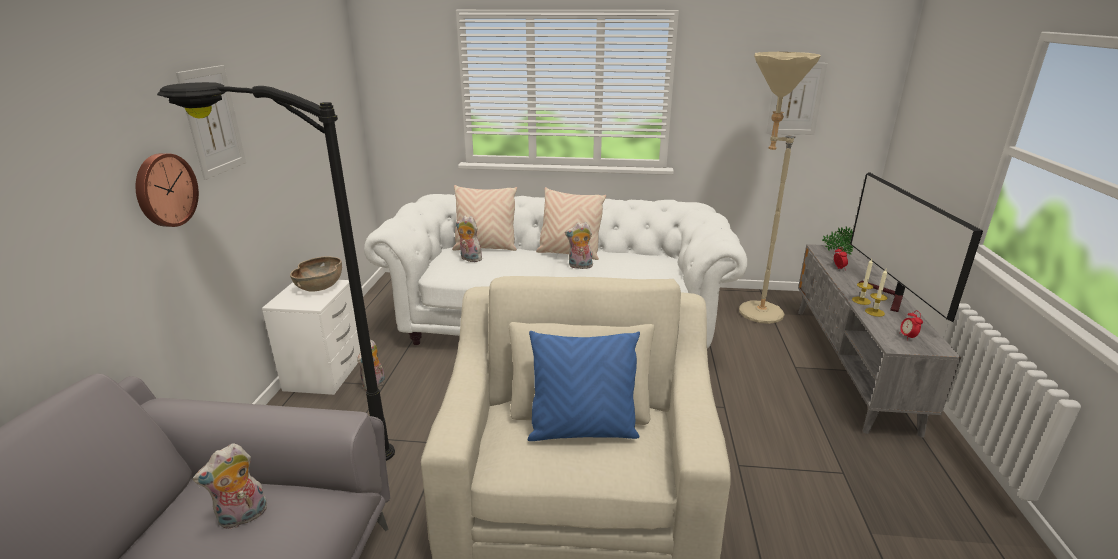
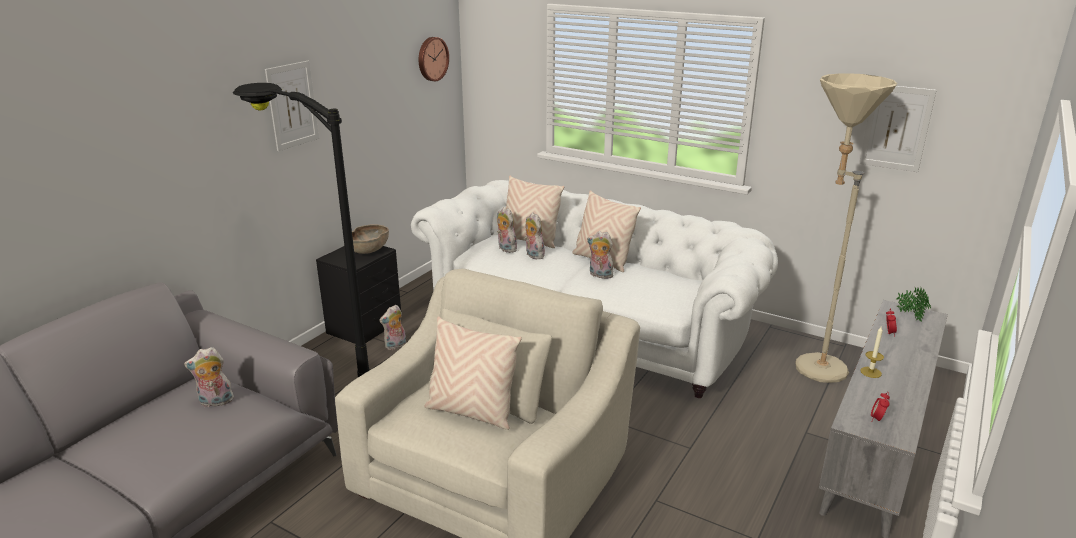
camera: 25 degrees right, 0 degrees up
(164, 190) = (241, 157): wall clock -> wall clock (432, 59)
(326, 373) = (366, 327): white nightstand -> black nightstand
(502, 260) = (533, 255): none -> plush toy
(582, 431) = (471, 412): blue pillow -> beige pillow
(874, 312) = (871, 387): candle -> none
(890, 297) = (912, 376): television -> none

